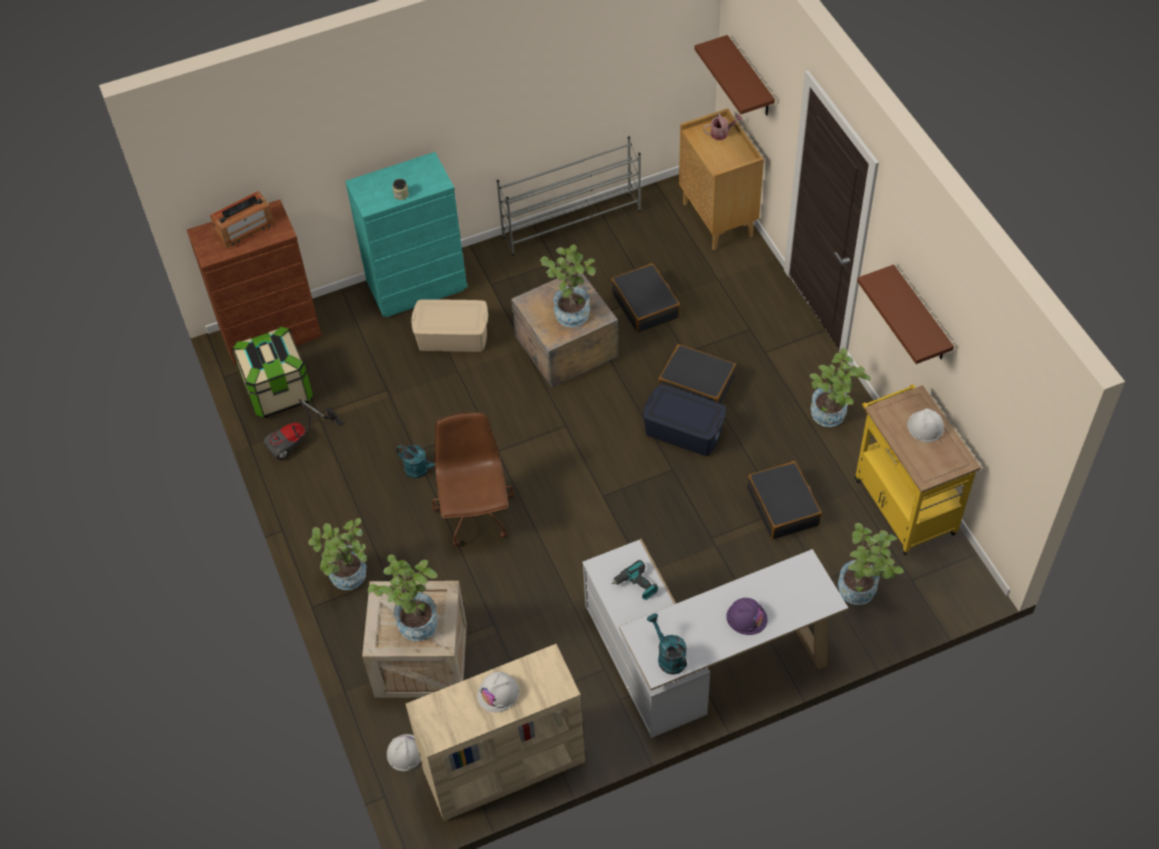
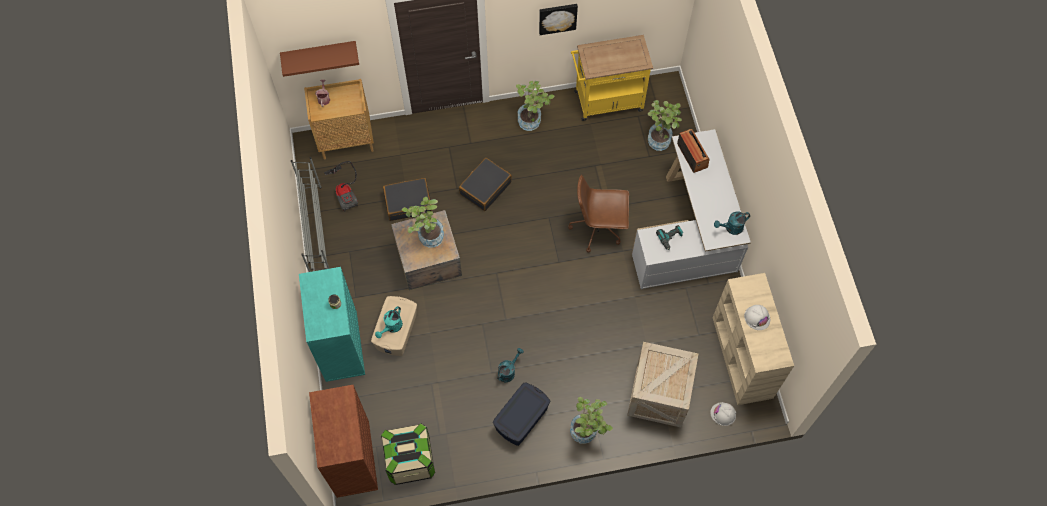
camera: 80 degrees left, 10 degrees up
(245, 230) = (333, 421): radio -> radio (692, 155)
(299, 441) = (460, 451): vacuum cleaner -> vacuum cleaner (345, 192)
(413, 619) = (667, 373): potted plant -> none
(441, 316) = (392, 327): none -> turquoise watering can
(476, 516) = (556, 342): brown office chair -> brown office chair (599, 229)
(683, 430) = (520, 204): blue storage box -> blue storage box (521, 418)
(746, 617) = (712, 181): purple hard hat -> none
(783, 506) = (592, 163): black suitcase -> none
(921, 315) = (557, 18): brown shelf -> picture
(925, 426) = (608, 52): white hard hat -> none

